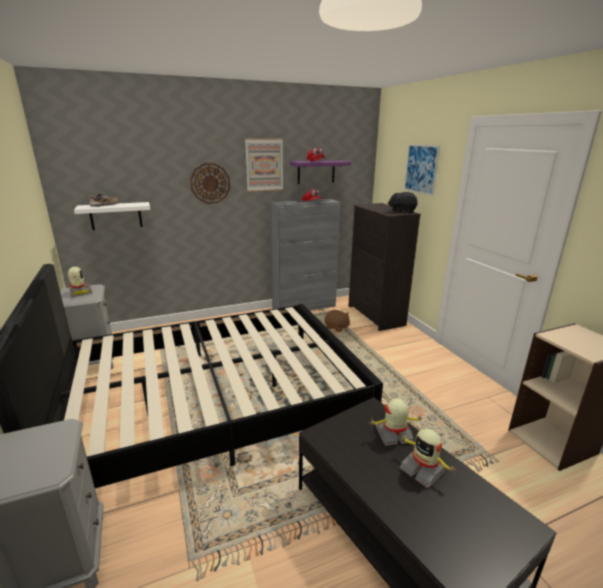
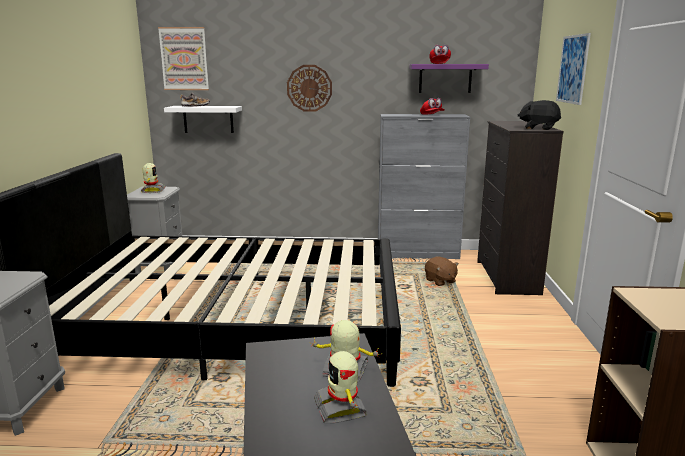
camera: 25 degrees right, 5 degrees down
(264, 165) = (375, 68): picture -> picture (184, 59)

